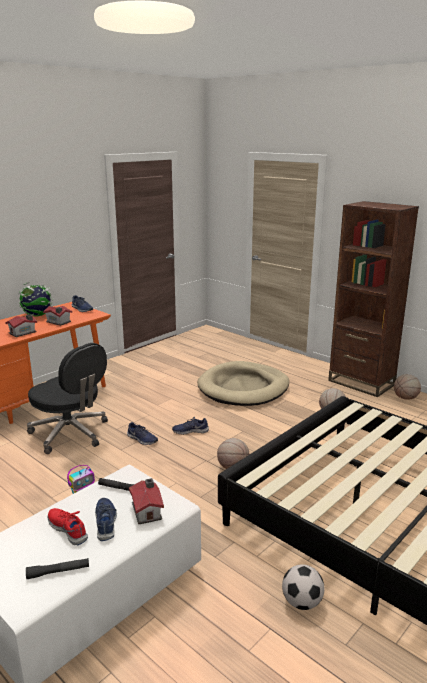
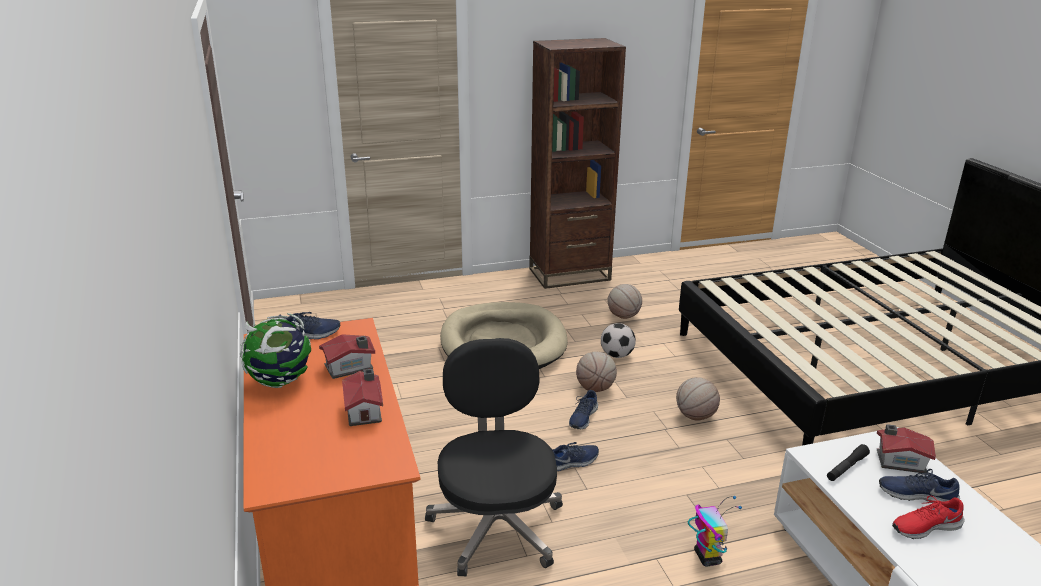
camera: 60 degrees left, 5 degrees up
(58, 572) = (1010, 550): black flashlight -> none
(71, 433) = (496, 525): black office chair -> black office chair turned 75 degrees counterclockwise
(302, 602) = (944, 456): football -> football (617, 355)
(405, 398) = (627, 269): basketball -> basketball (595, 388)

